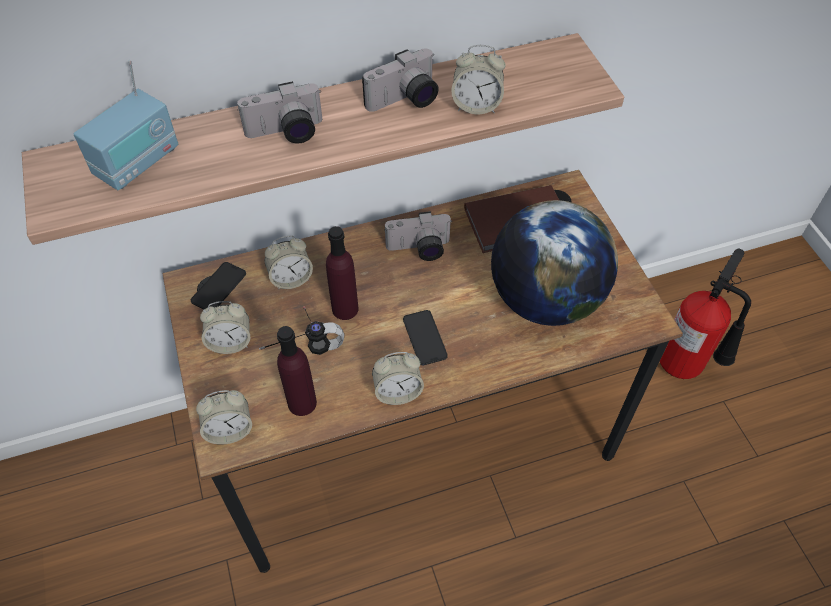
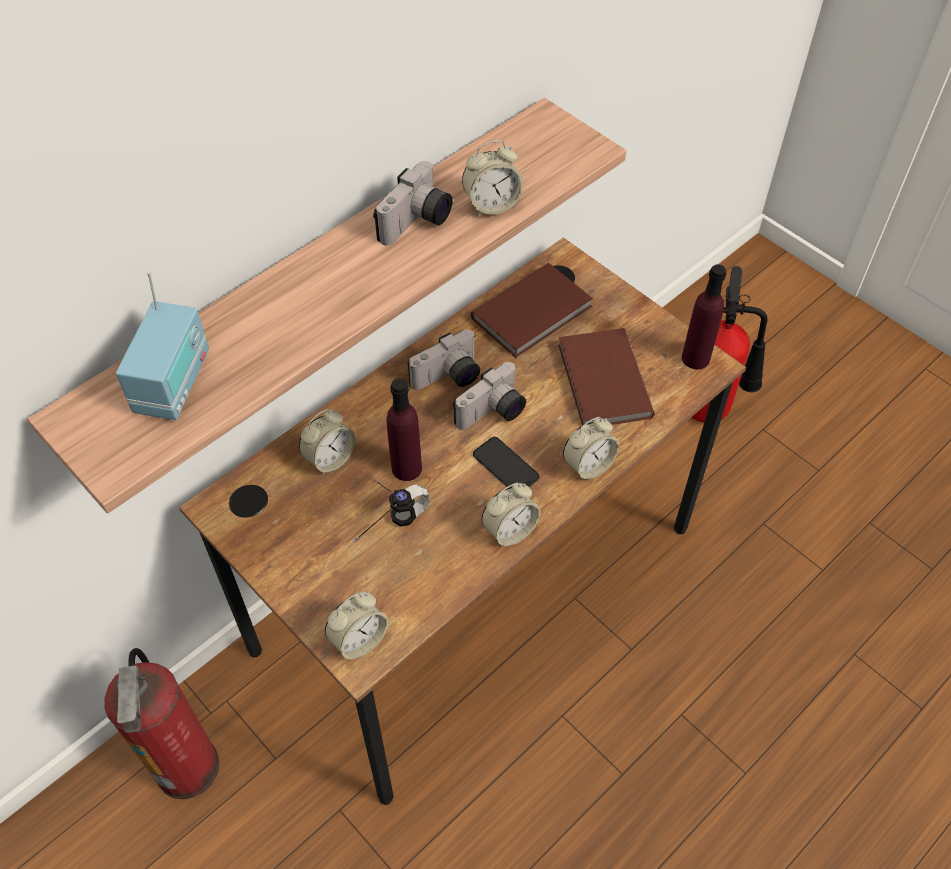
camera: 25 degrees left, 0 degrees up
(140, 477) = (188, 767): none -> fire extinguisher
(219, 287) = (255, 498): phone -> none
(230, 342) = (304, 550): alarm clock -> alarm clock (588, 465)
(286, 133) = (316, 297): camera -> camera (493, 413)
(302, 403) = (418, 581): purple bottle -> purple bottle (695, 358)
(544, 299) = (602, 382): globe -> brown book

